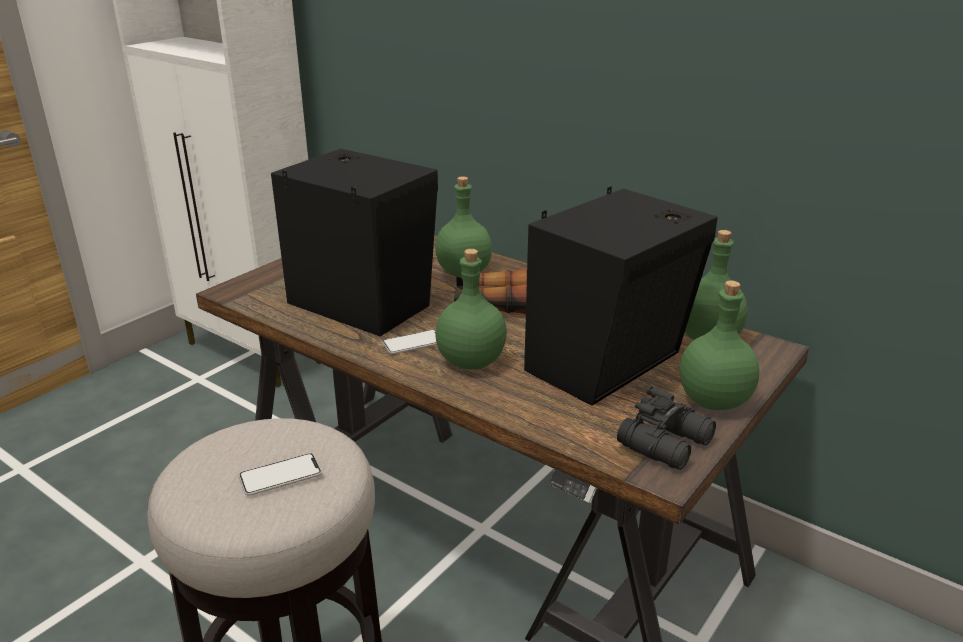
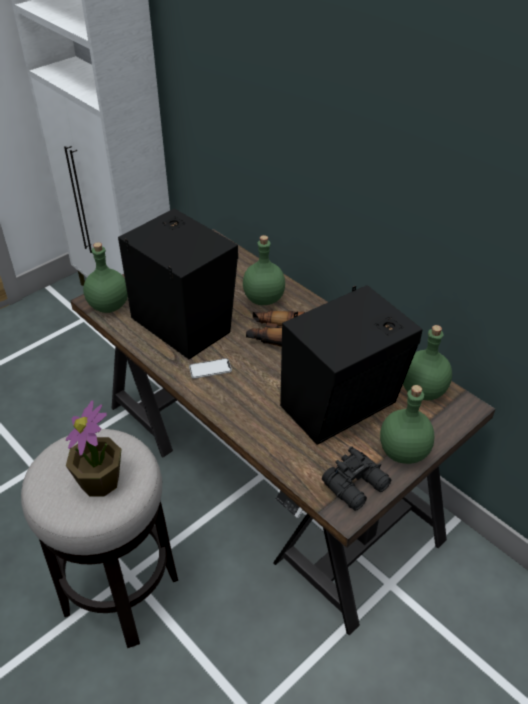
camera: 10 degrees right, 15 degrees up
(280, 476) = (100, 481): phone -> potted plant
(472, 362) = (246, 393): green bottle -> green bottle (109, 306)

